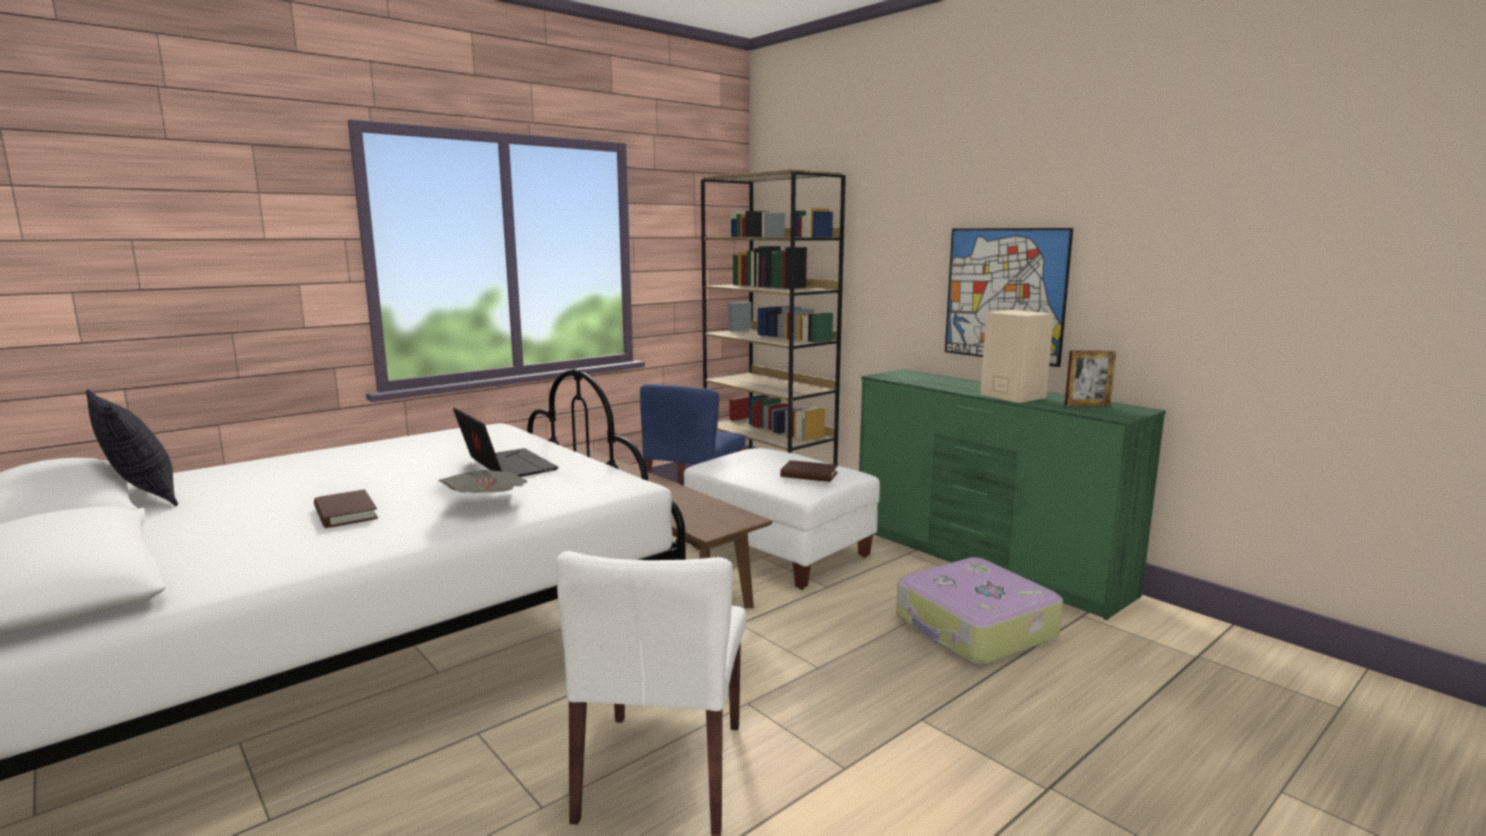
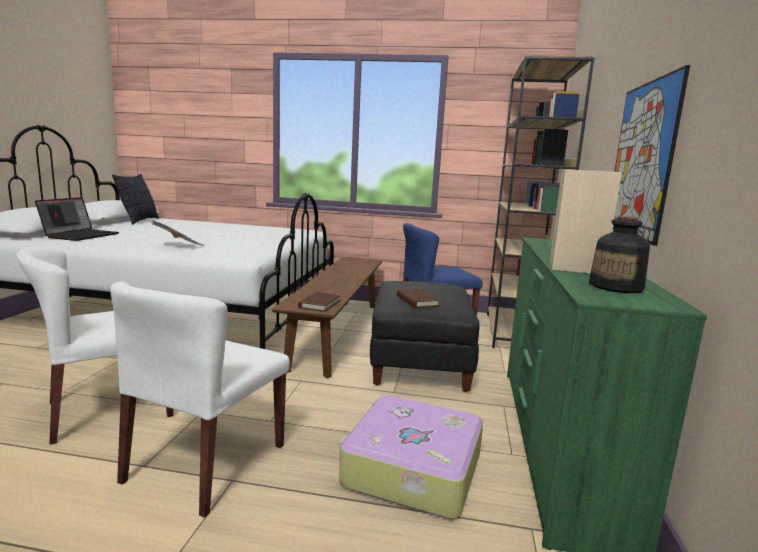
camera: 50 degrees right, 0 degrees up
(345, 513) = (144, 237): brown book -> brown book (319, 304)
(505, 466) = (245, 240): laptop -> laptop (81, 235)
(780, 552) = (420, 363): white ottoman -> black ottoman
(876, 727) = (206, 463): none -> white chair
(1087, 405) = (616, 287): picture frame -> bottle

